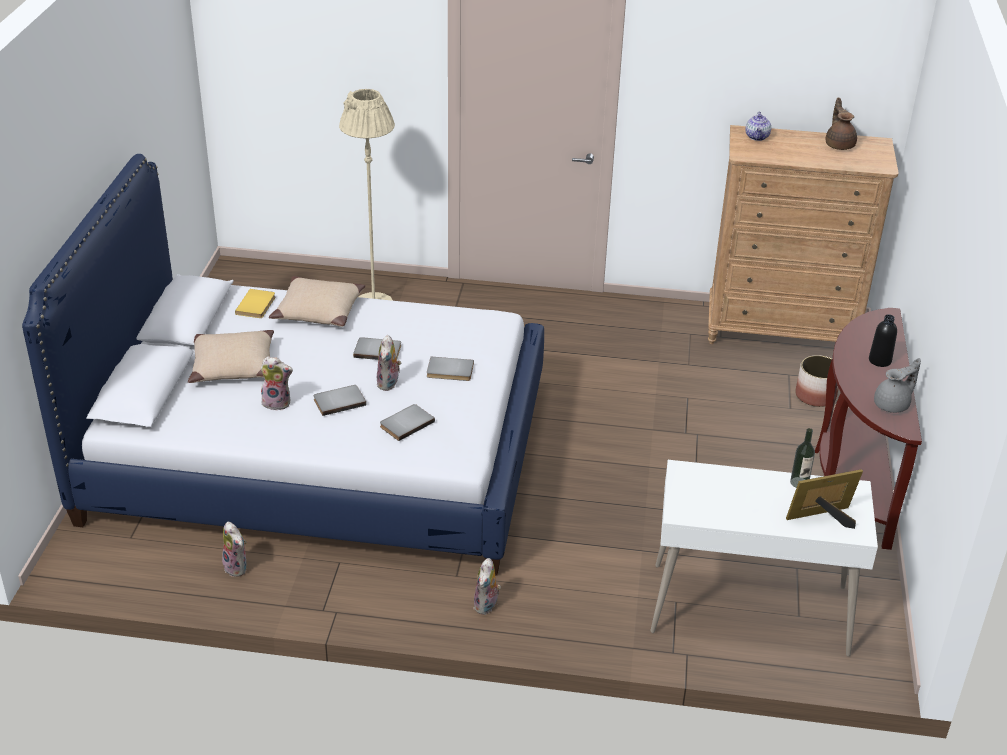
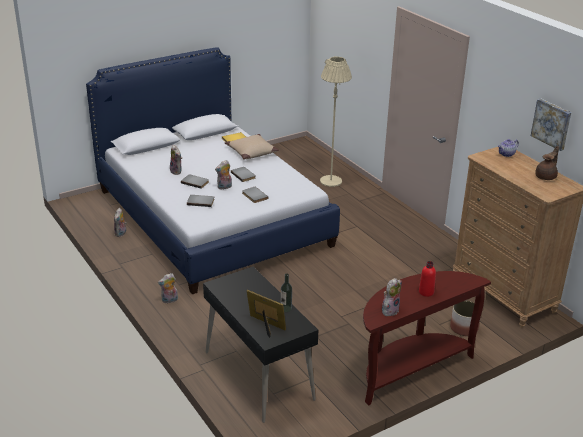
camera: 50 degrees right, 5 degrees down
(233, 366) = (187, 153): beige pillow -> none
(749, 610) = (258, 376): white desk -> black desk
(812, 70) = (552, 124): none -> picture
(879, 360) = (426, 292): black bottle -> red bottle
(893, 405) = (390, 310): grey teapot -> plush toy

